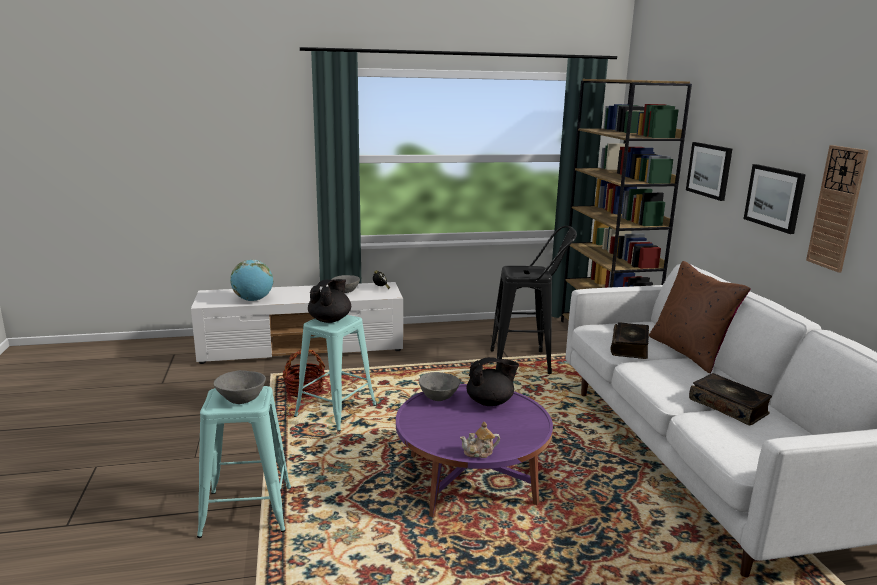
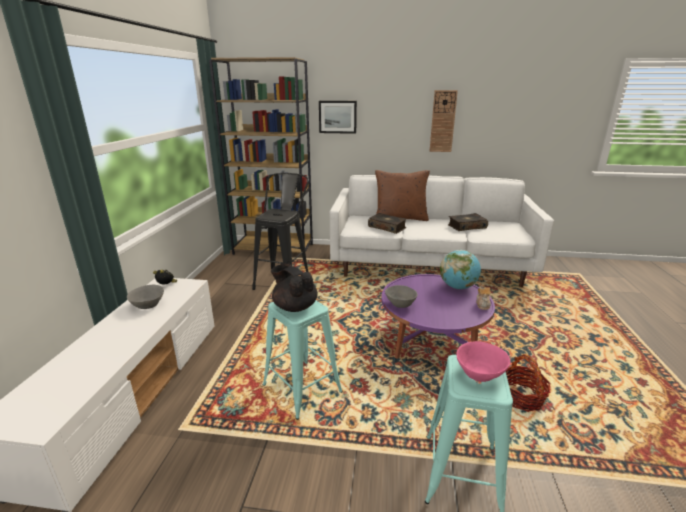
camera: 70 degrees left, 5 degrees up
(241, 399) = (479, 373): grey bowl -> pink bowl
(253, 300) = (91, 374): globe -> globe (458, 287)
(304, 390) = (242, 405): basket -> basket (521, 397)
(490, 402) = (412, 288): black teapot -> none
(774, 197) = (398, 124): picture -> none

